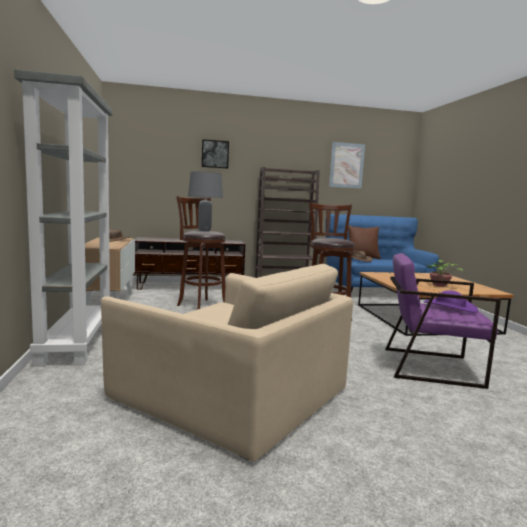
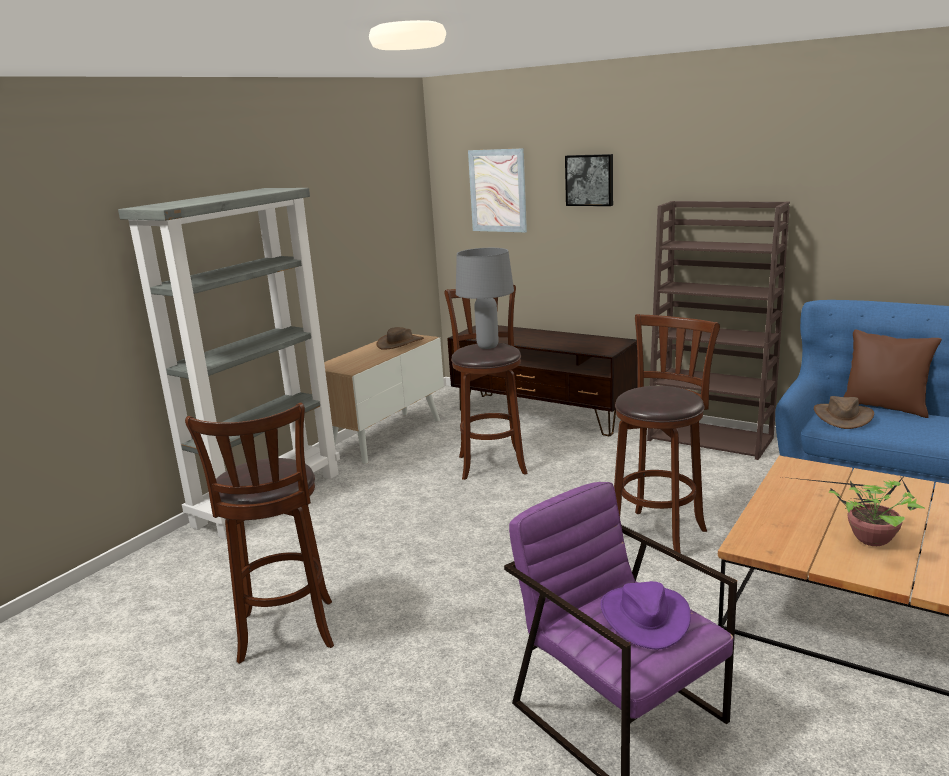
camera: 45 degrees right, 10 degrees up
(233, 392) = (286, 634): beige armchair -> brown stool
(346, 165) = (879, 182): picture -> picture (497, 190)

